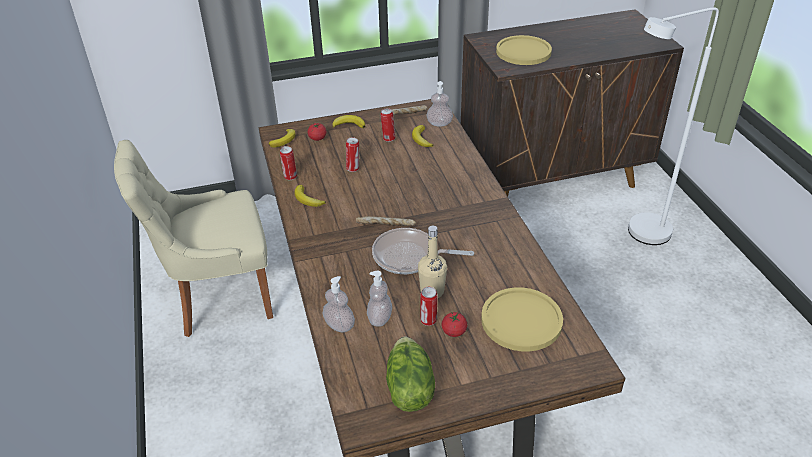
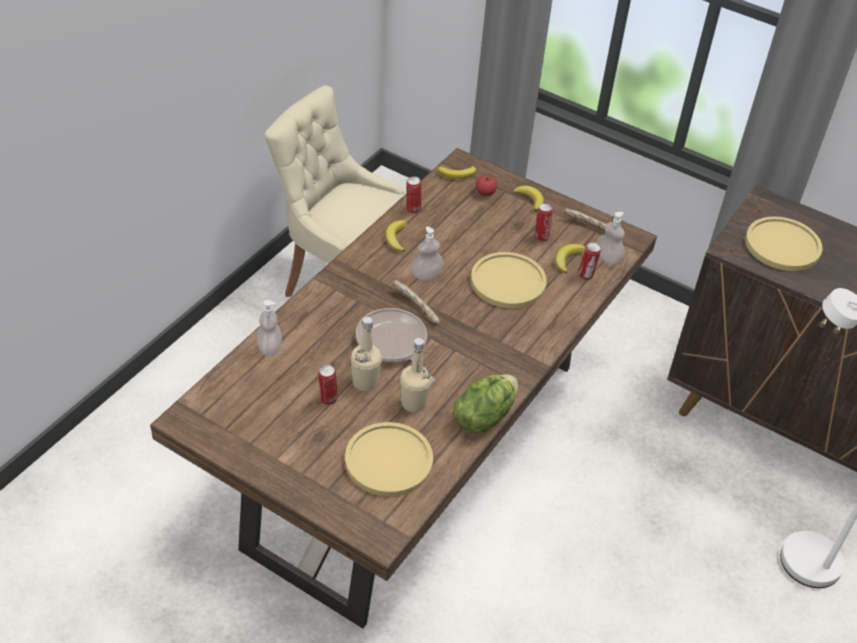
camera: 45 degrees right, 5 degrees up
(353, 168) = (470, 240): can -> can (586, 276)
(380, 318) = (301, 367): soap dispenser -> soap dispenser (426, 274)
(408, 389) = (242, 428): lettuce -> lettuce (483, 416)
(411, 173) = (508, 282): none -> yellow plate
(454, 331) = (331, 422): tomato -> none
(478, 277) = (414, 403): none -> beige bottle

